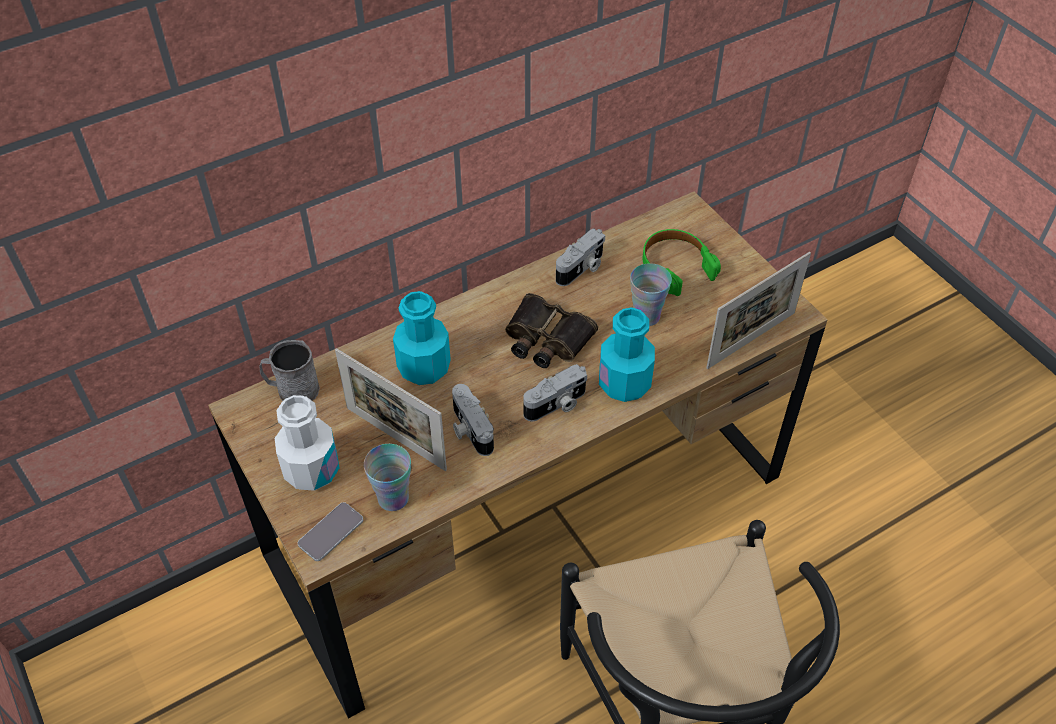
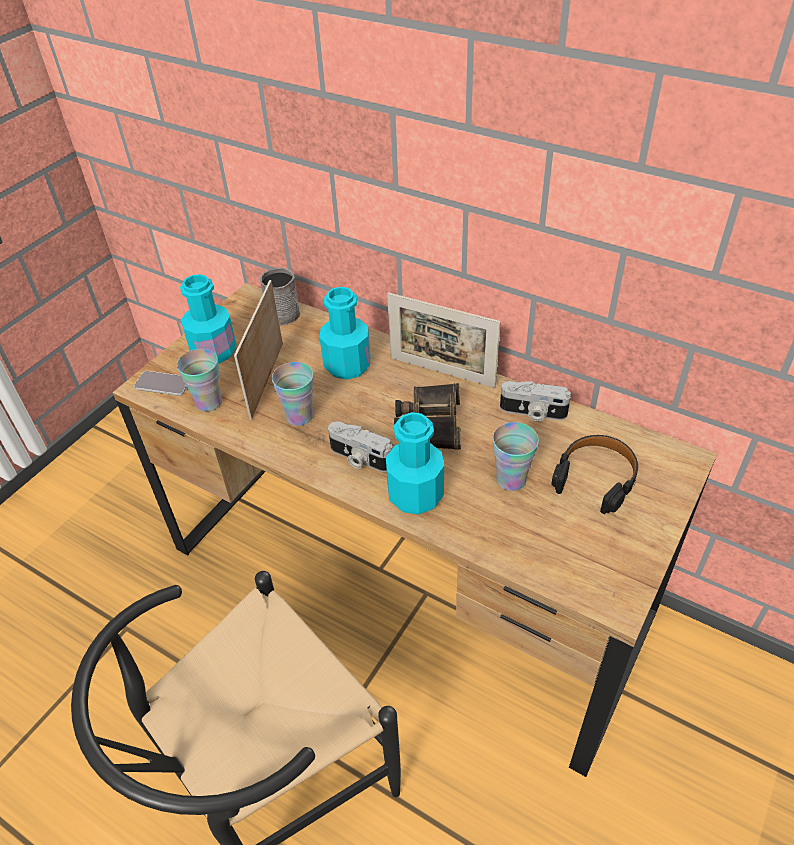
camera: 65 degrees right, 5 degrees down
(311, 470) = (214, 351): white bottle -> turquoise bottle
(469, 429) = (299, 416): camera -> cup
(676, 267) = (596, 478): green headphones -> black headphones
(751, 340) = (546, 576): picture frame -> picture frame (442, 372)

